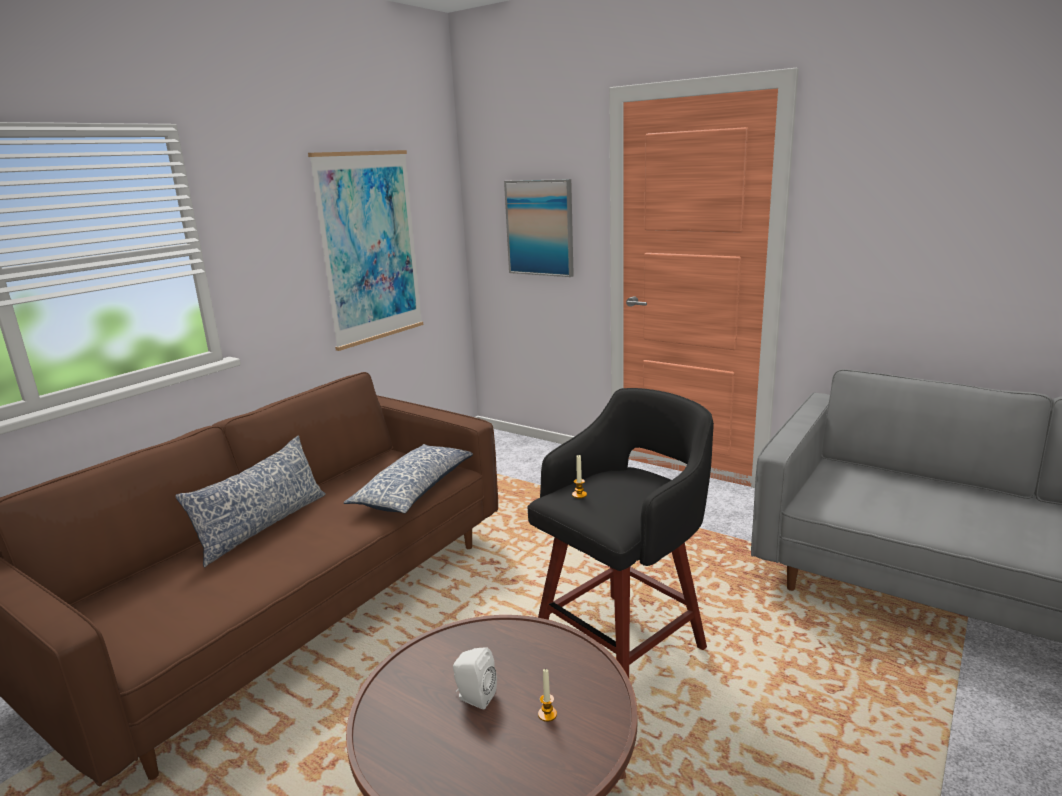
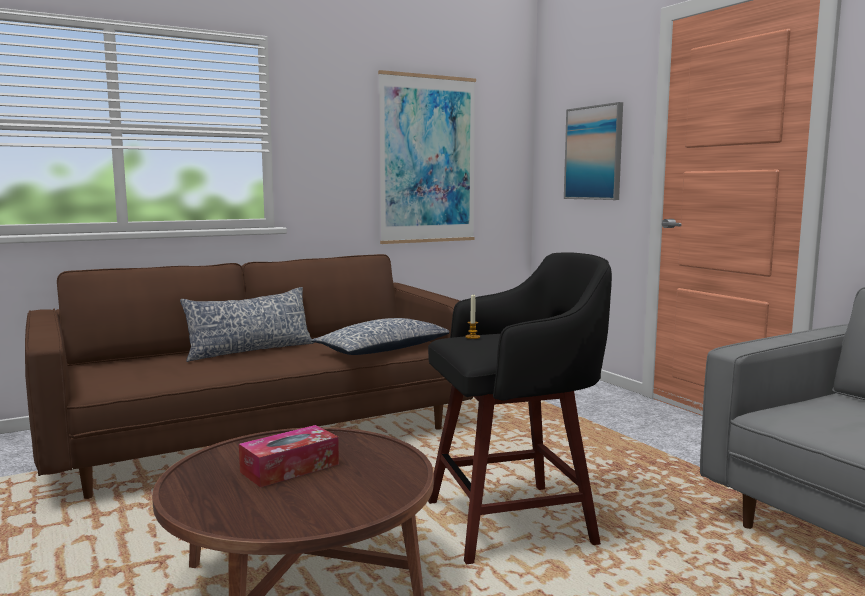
camera: 25 degrees right, 10 degrees down
(474, 697) = (290, 468): white speaker -> tissue box
(547, 714) = (334, 490): candle -> none

